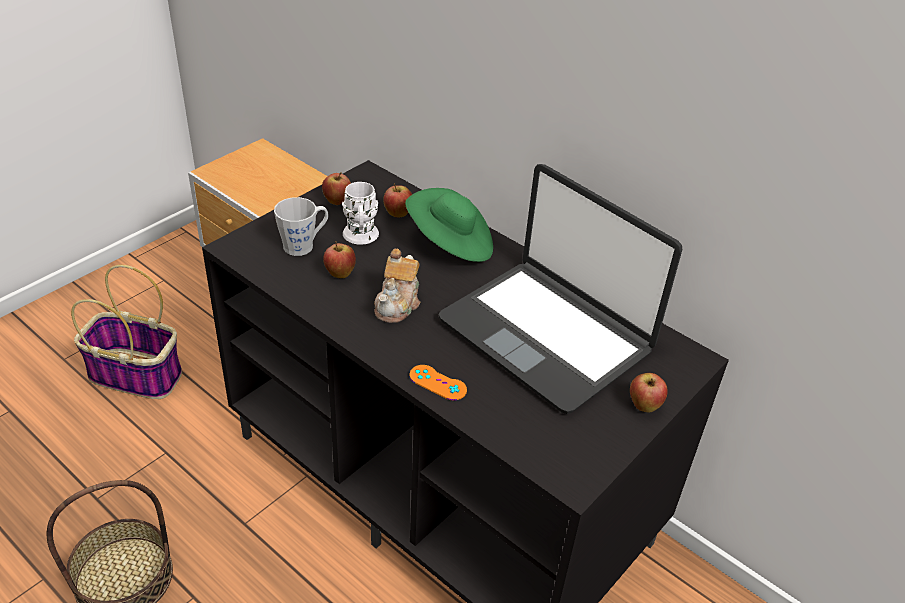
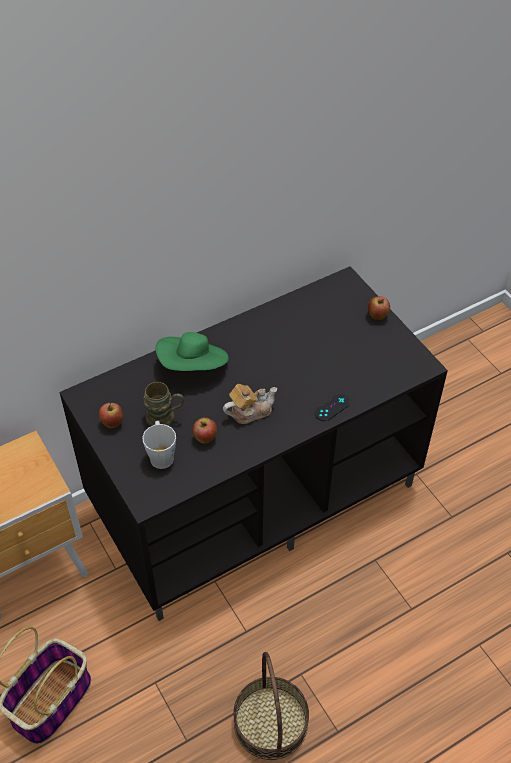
camera: 70 degrees left, 10 degrees up
(361, 237) = (165, 417): white mug -> brown mug
(398, 214) = (144, 388): apple -> none
(398, 304) = (250, 411): teapot -> teapot turned 60 degrees counterclockwise
(438, 383) = (332, 407): orange game controller -> black game controller
(546, 334) = (304, 341): laptop -> none

